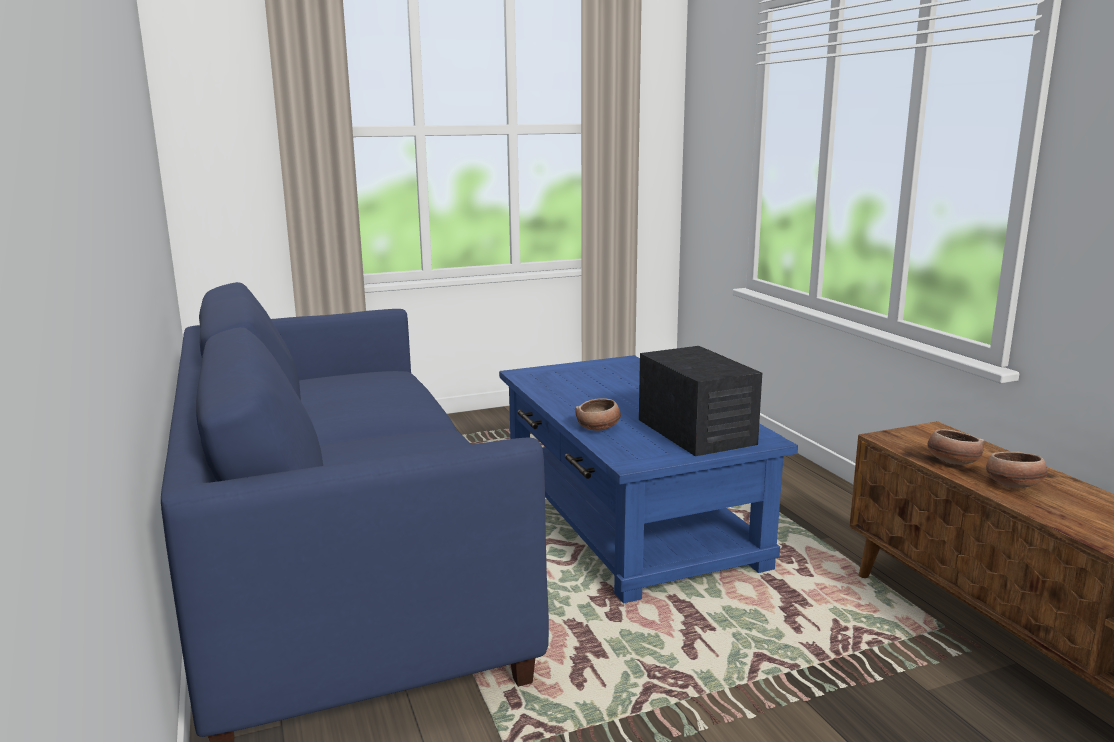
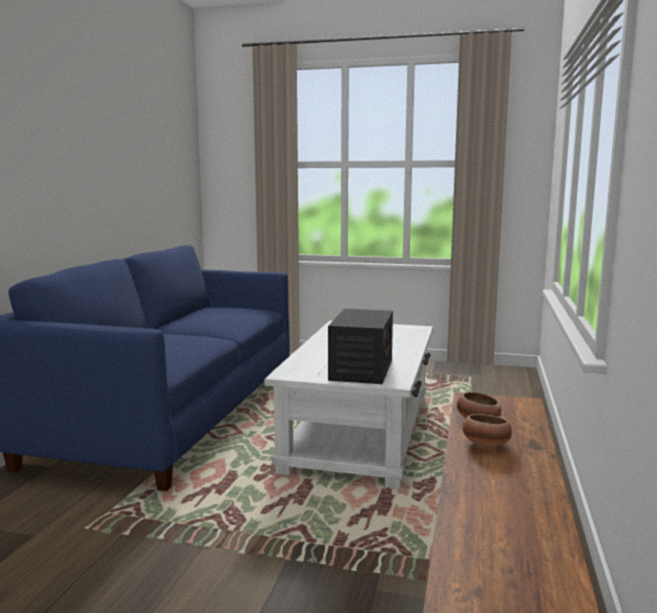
camera: 35 degrees right, 5 degrees down
(599, 428) = (310, 356): bowl -> none
(626, 515) = (360, 432): blue coffee table -> white coffee table

